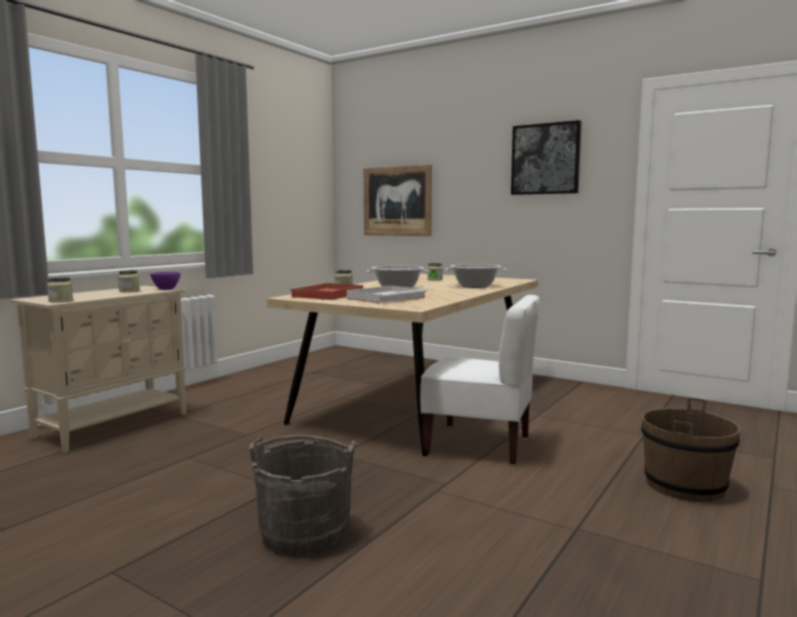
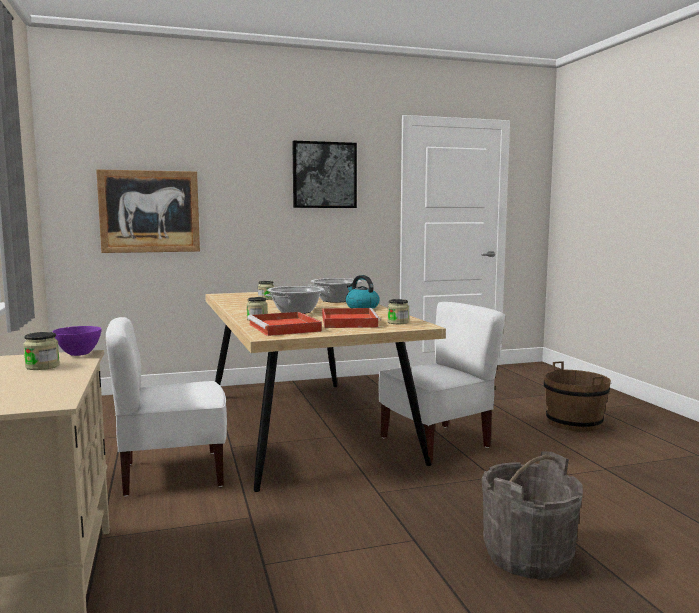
camera: 50 degrees left, 0 degrees up
(61, 301) = (51, 399): jar -> jar (398, 322)
(277, 400) = (172, 474): none -> white chair
(387, 298) = (348, 321): white tray -> red tray
(462, 292) = (361, 307): none -> kettle

